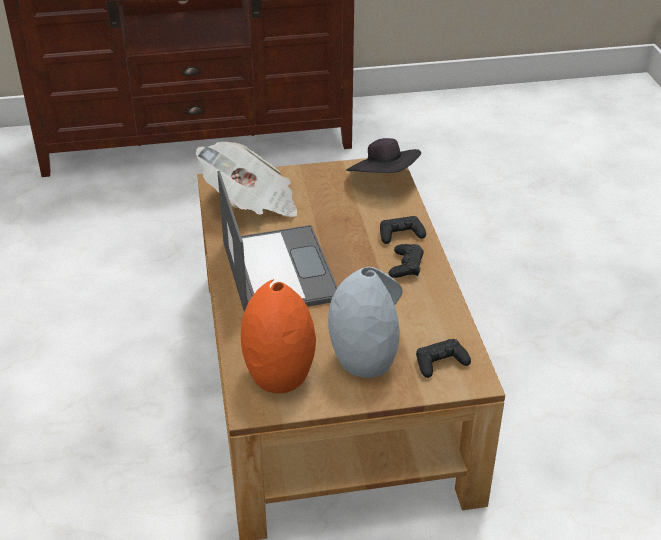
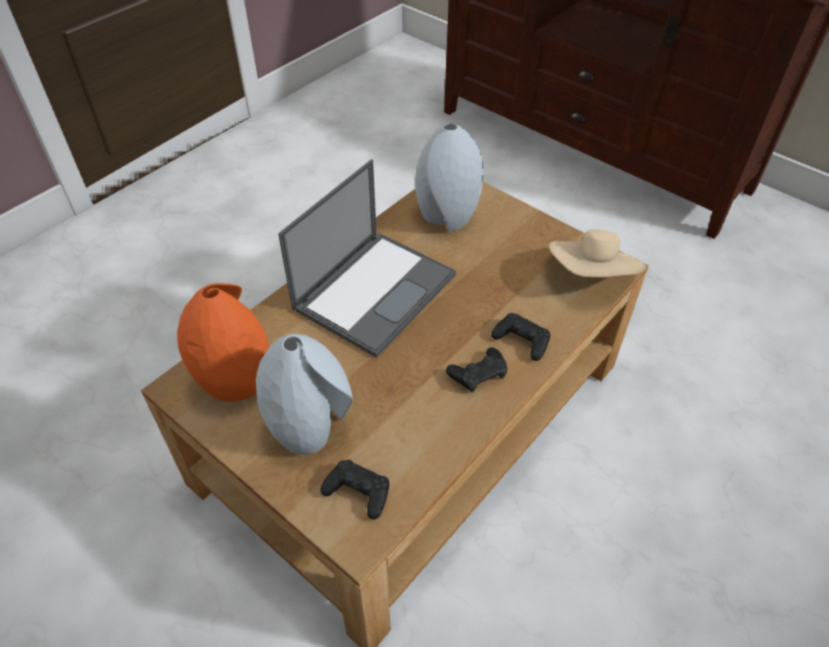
camera: 50 degrees right, 10 degrees up
(251, 203) = (447, 216): newspaper -> grey vase
(384, 179) = (592, 276): black hat -> beige hat

